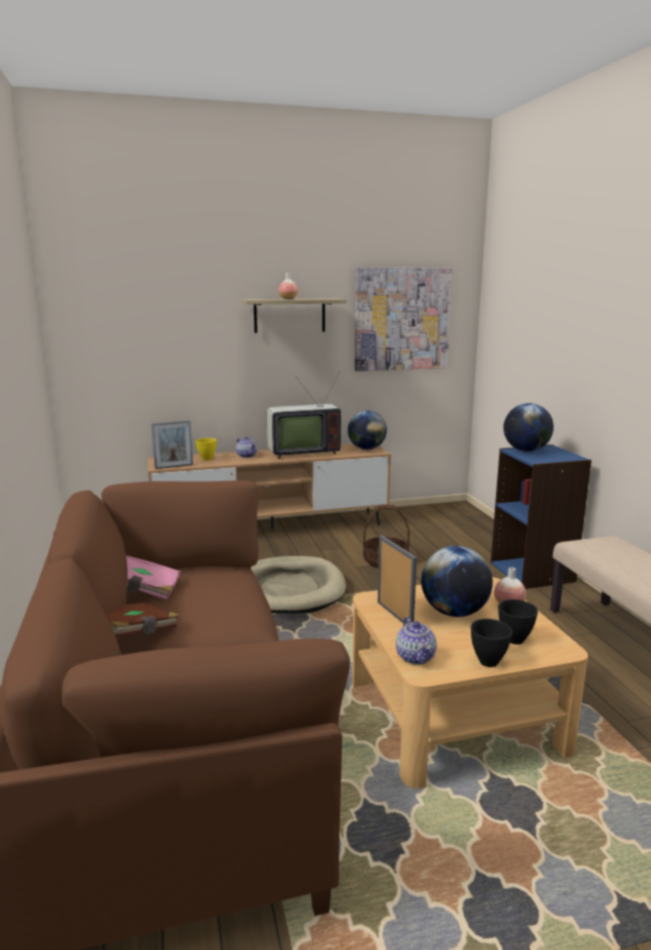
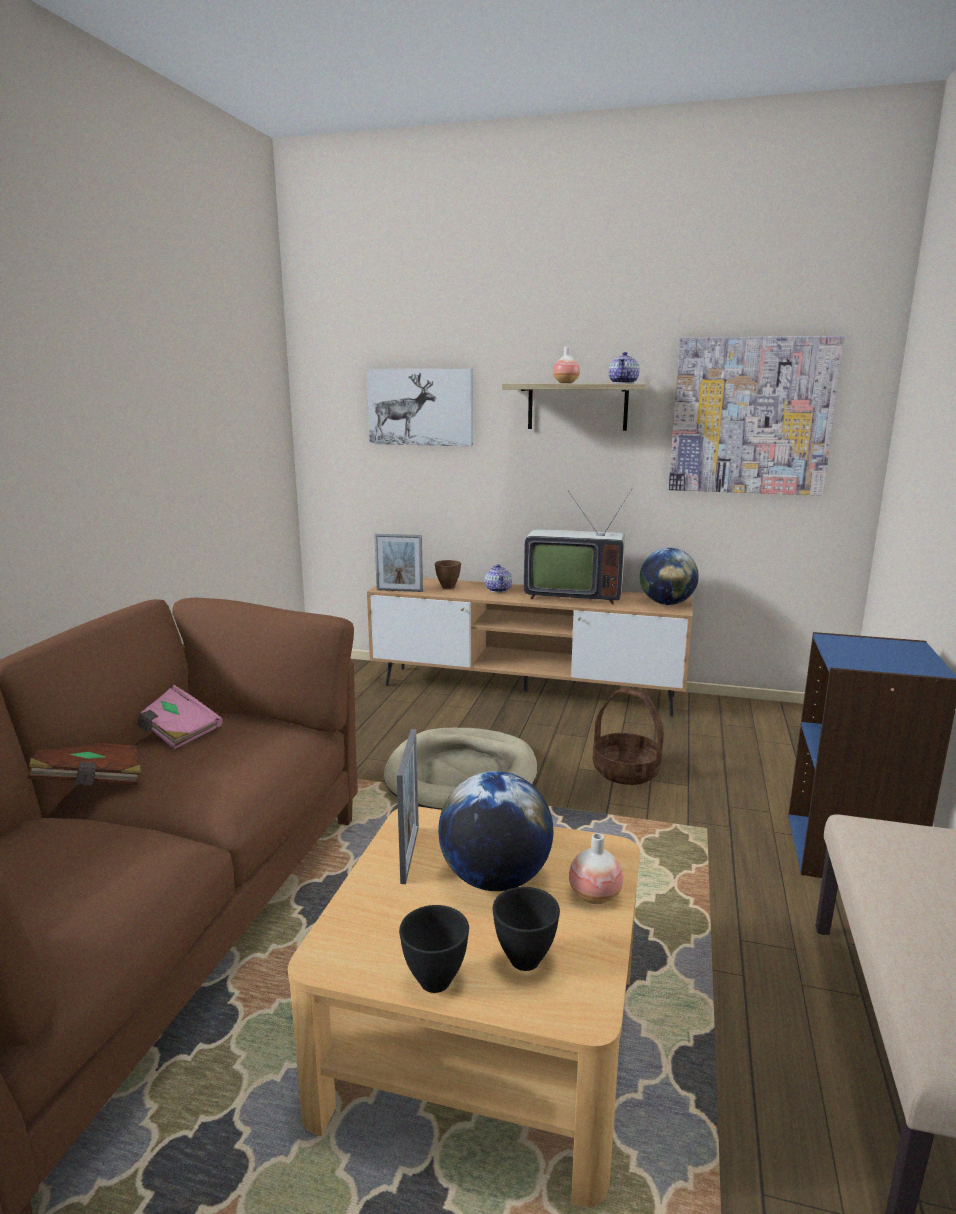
camera: 30 degrees right, 0 degrees up
(166, 318) = (421, 407): none -> picture
(206, 459) = (447, 587): yellow bowl -> brown bowl
(415, 656) = (349, 929): teapot -> teapot (623, 383)
(526, 450) = (854, 643): globe -> none

